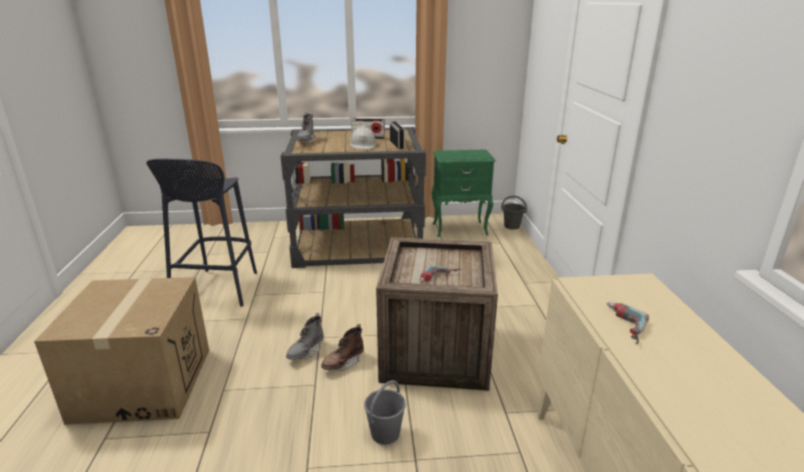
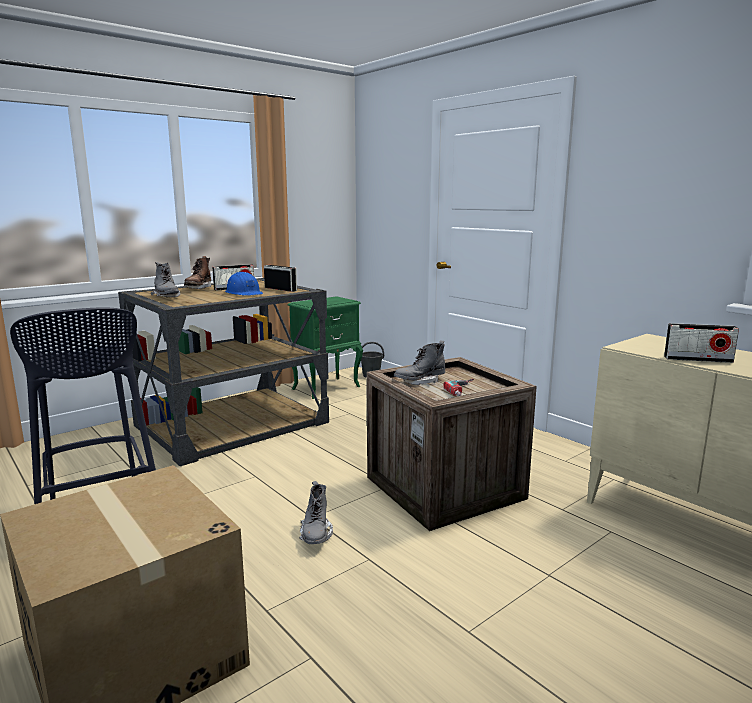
camera: 35 degrees left, 10 degrees down
(343, 363) = (371, 529): brown boot -> brown boot (198, 288)
(363, 145) = (244, 293): white hard hat -> blue hard hat
(385, 433) = (495, 568): grey bucket -> none
(420, 258) = (420, 382): none -> grey boot
(621, 325) = (698, 359): power drill -> radio

